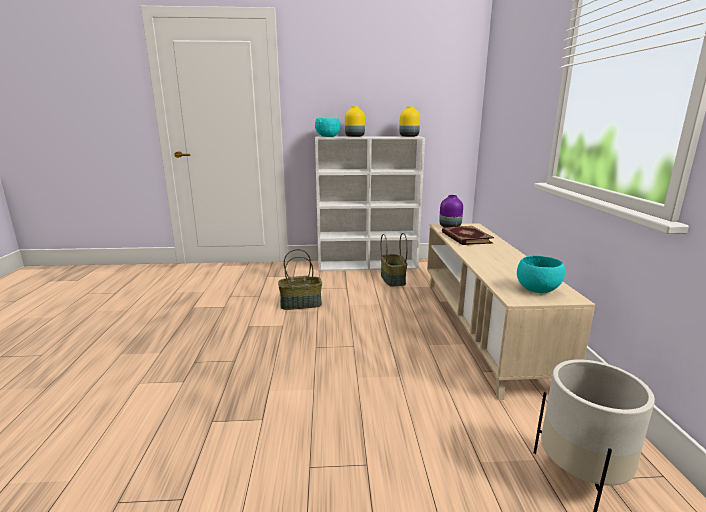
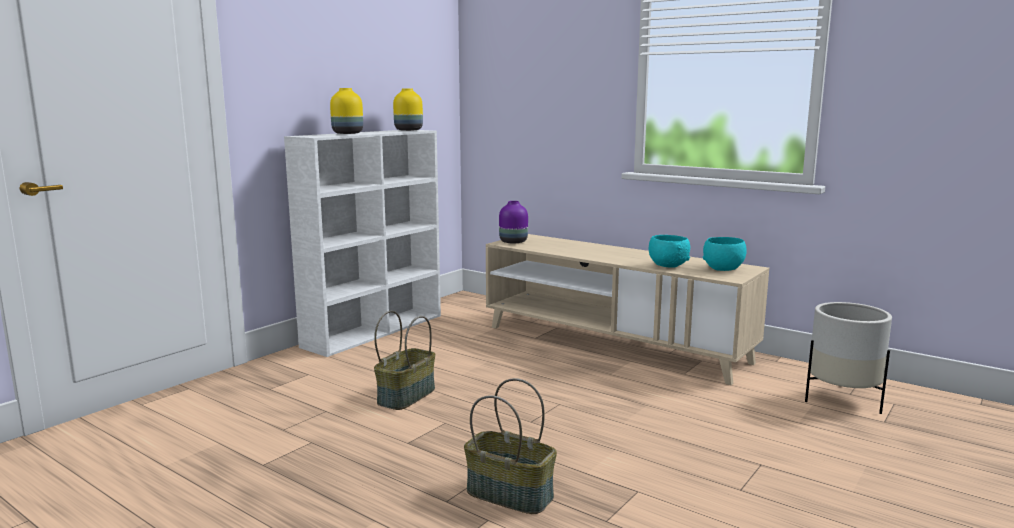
camera: 50 degrees left, 5 degrees down
(328, 136) = (317, 135): turquoise bowl -> turquoise bowl (668, 266)
(393, 280) = (443, 335): basket -> basket (511, 494)
(465, 237) = (559, 248): book -> none

